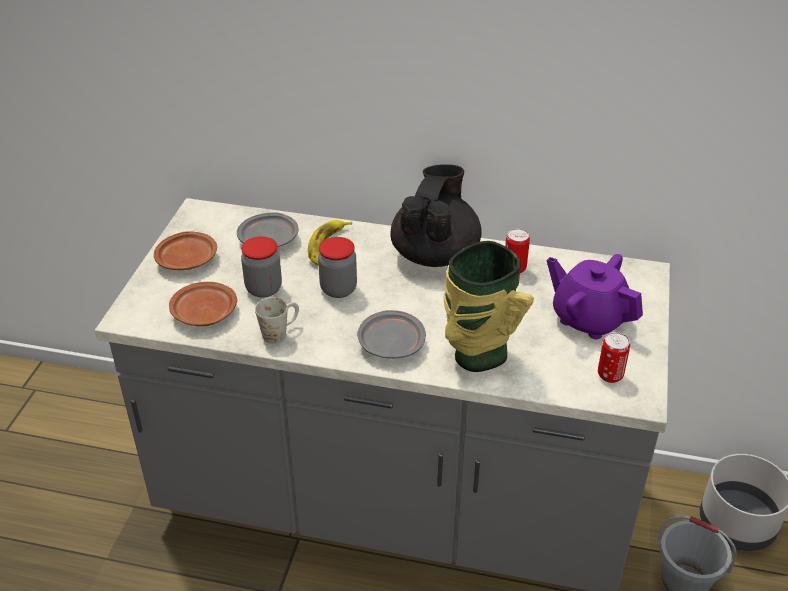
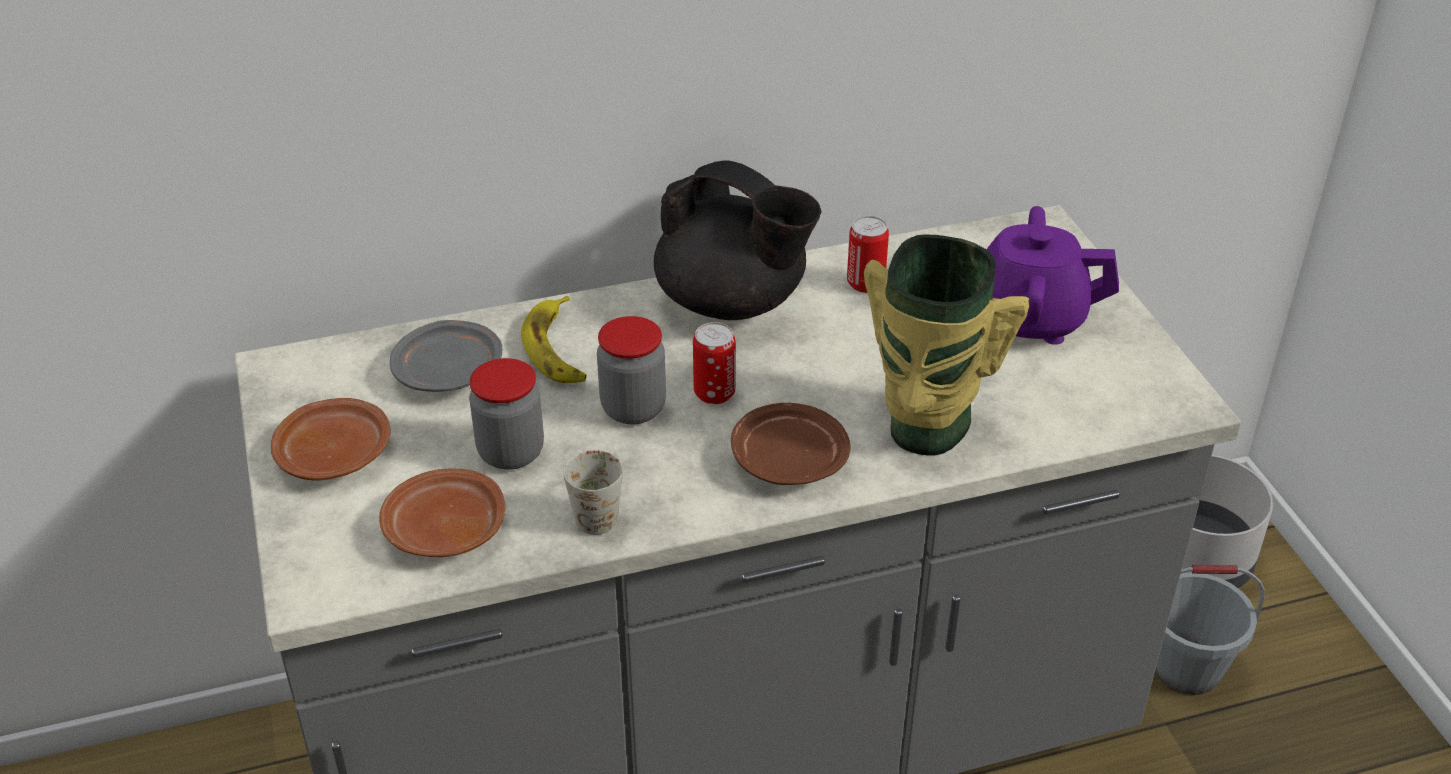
camera: 30 degrees left, 0 degrees up
(391, 343) = (787, 460): grey plate -> brown plate
(435, 254) = (733, 302): black teapot -> black teapot turned 135 degrees clockwise
(610, 375) = (1120, 386): can -> can (714, 393)

